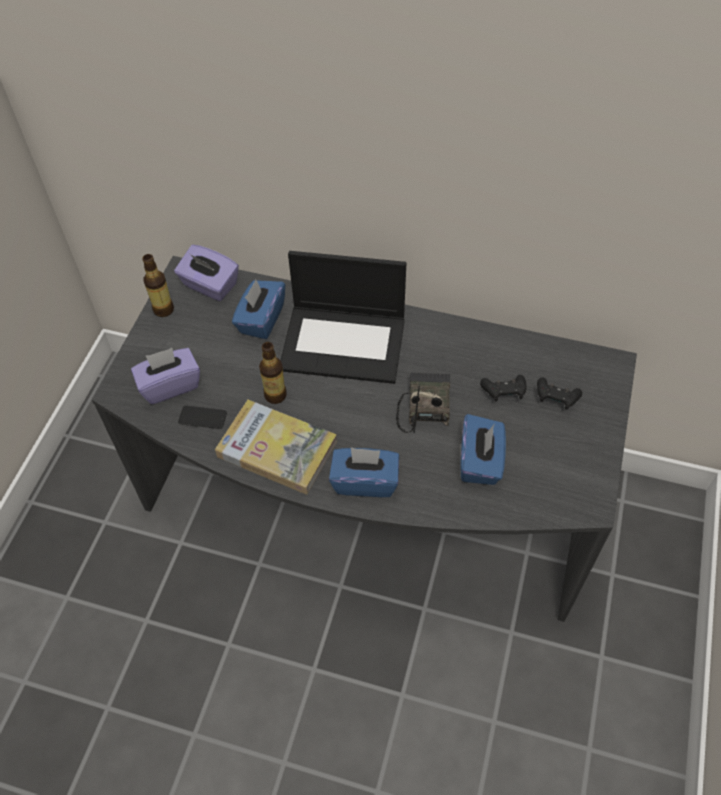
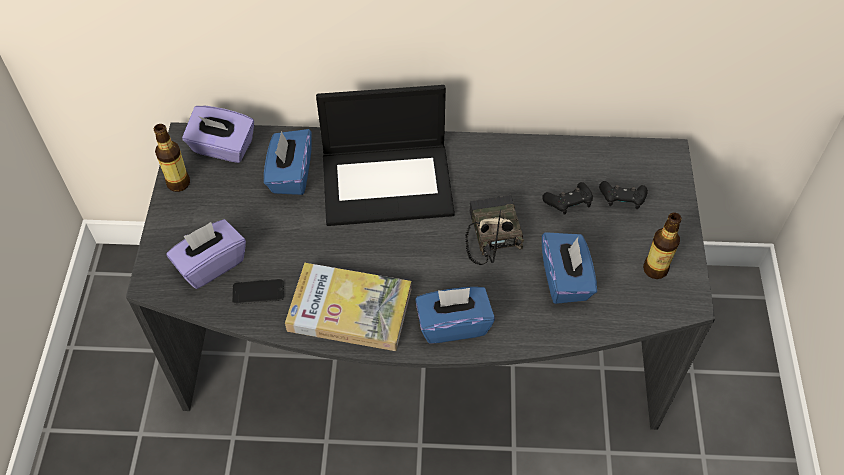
camera: 15 degrees left, 0 degrees up
(275, 395) = (330, 252): bottle -> bottle (655, 269)

